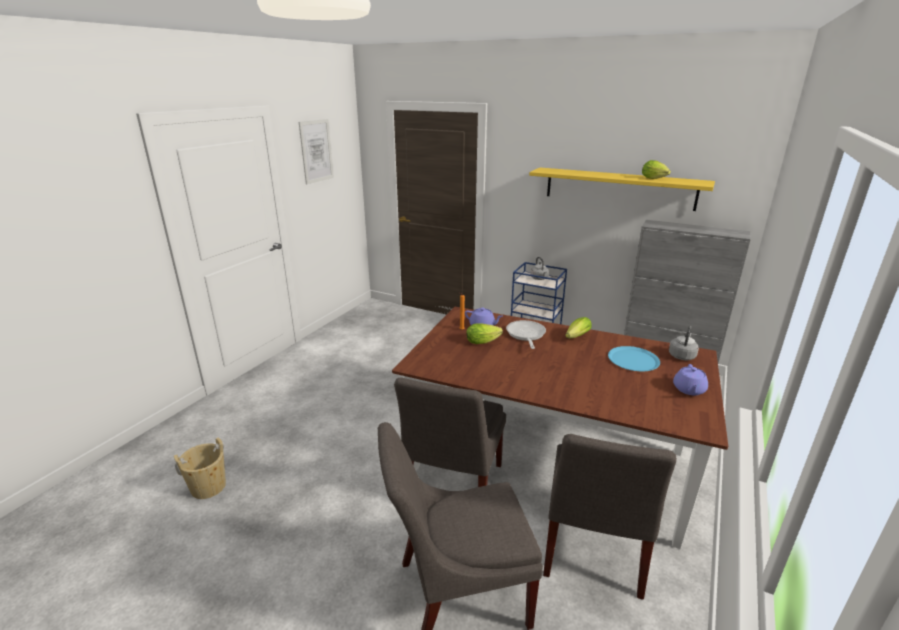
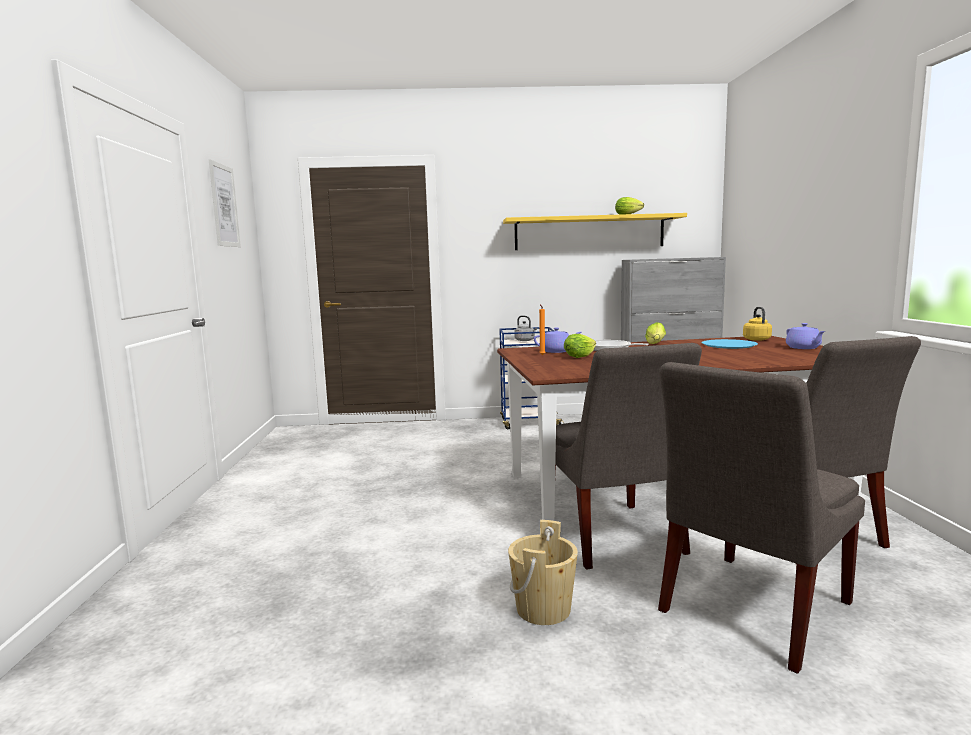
camera: 30 degrees left, 15 degrees down
(208, 487) = (277, 648): beige bucket -> beige bucket (543, 609)
(682, 355) = (756, 339): grey kettle -> yellow kettle

